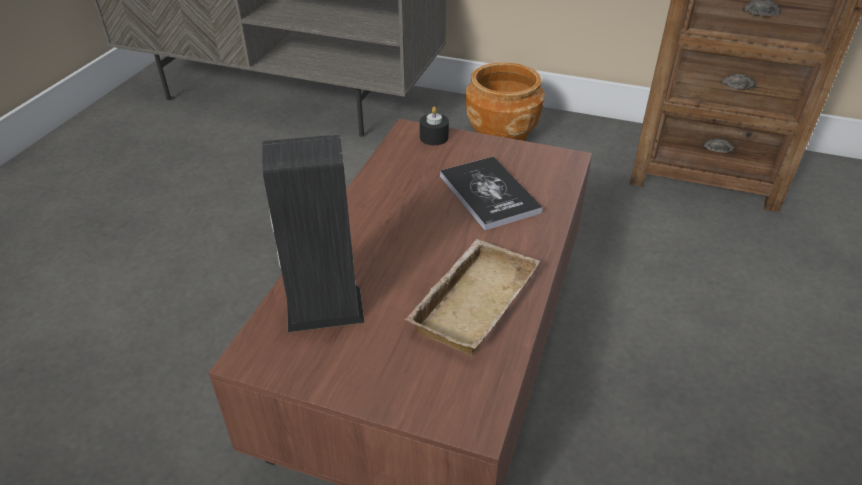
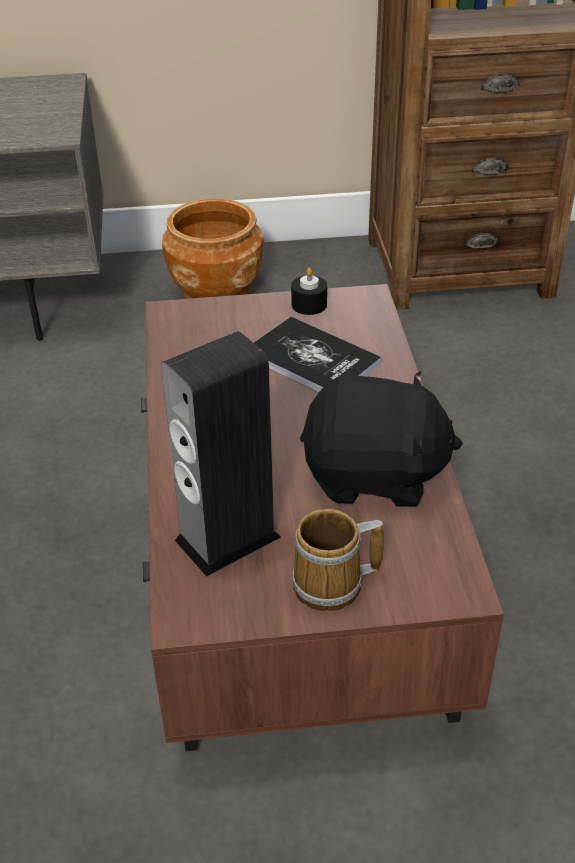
camera: 25 degrees left, 0 degrees up
(375, 376) = (333, 585): none -> mug
(434, 137) = (204, 313): black candle -> black candle (309, 304)
(472, 300) = (374, 476): beige tray -> black plush toy

